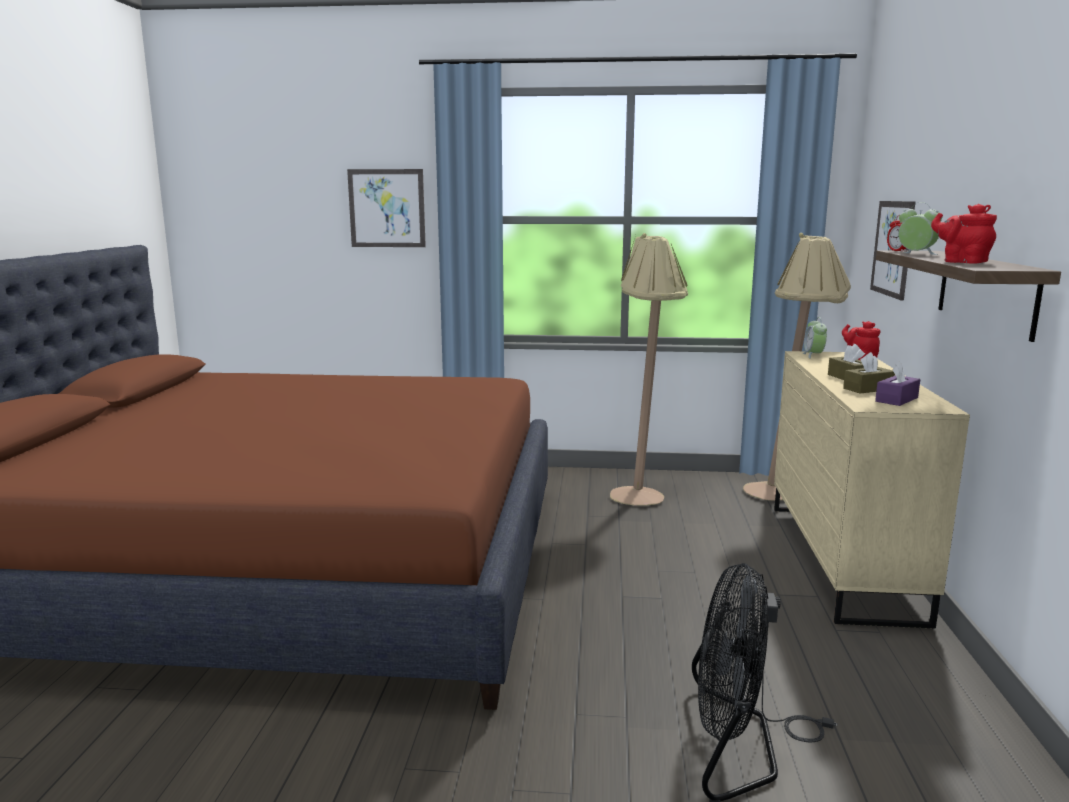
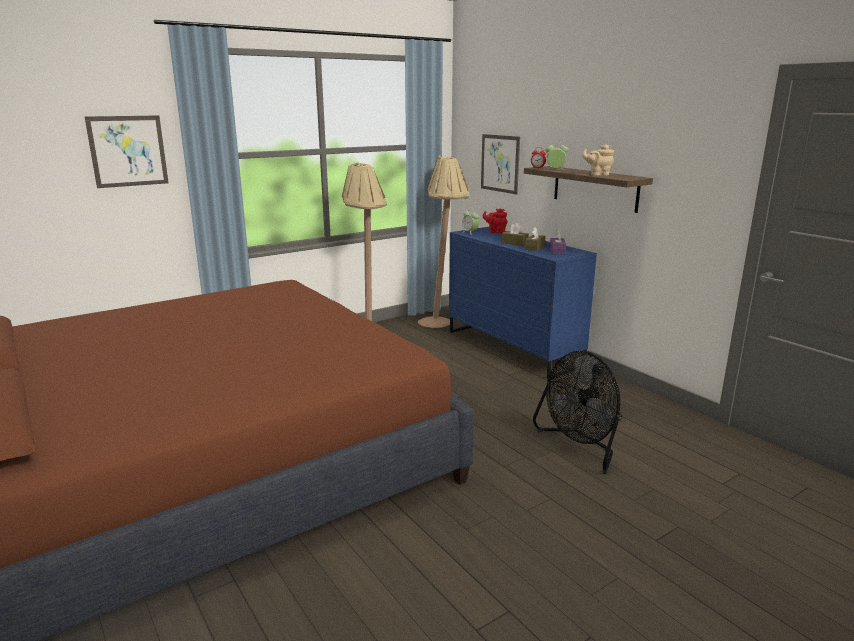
camera: 40 degrees left, 5 degrees up
(844, 560) = (513, 348): beige dresser -> blue dresser
(962, 262) = (598, 174): red teapot -> beige teapot

